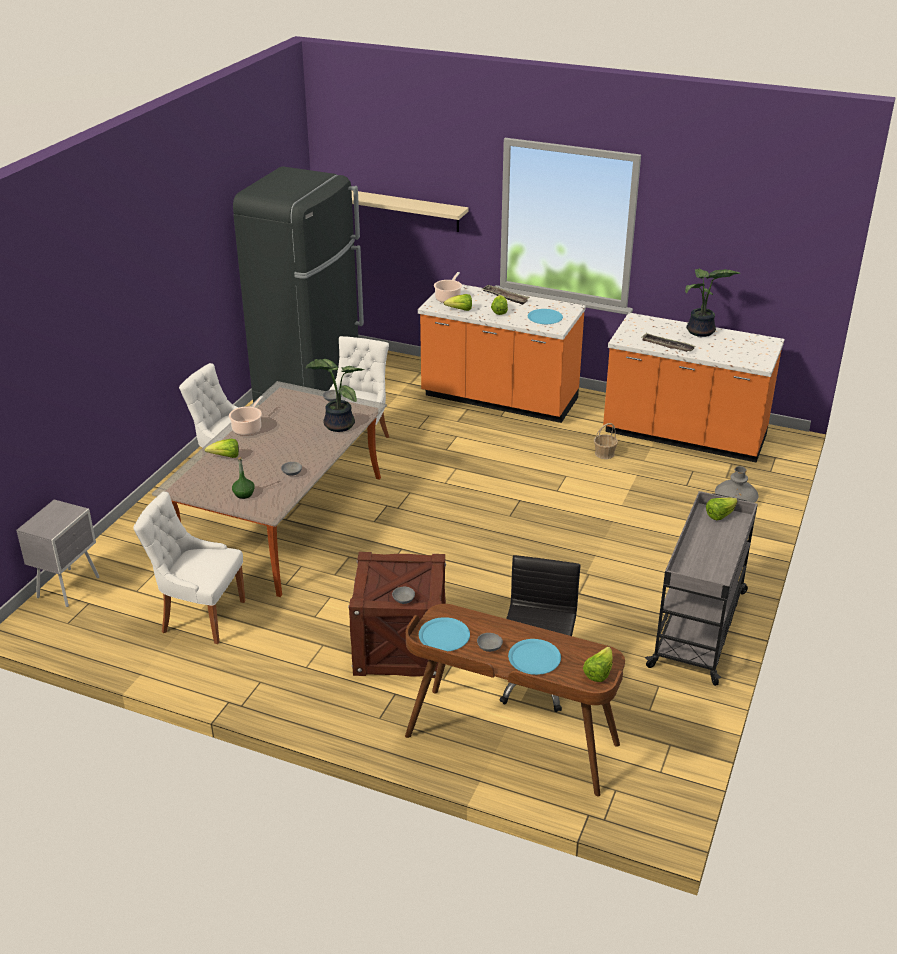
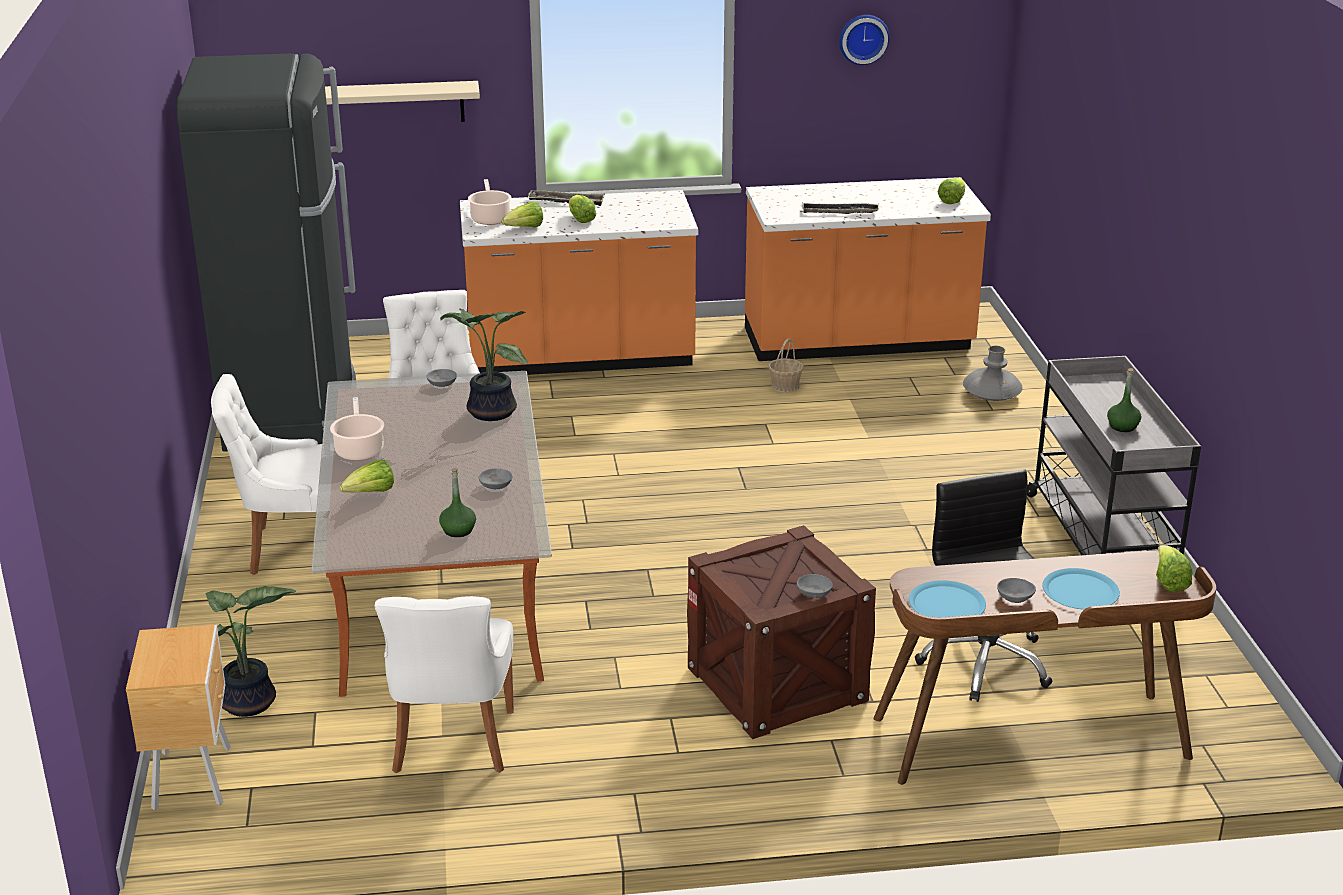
camera: 30 degrees left, 5 degrees down
(70, 587) = (194, 777): grey nightstand -> brown nightstand
(200, 616) = (452, 744): white chair -> white chair turned 75 degrees counterclockwise
(545, 317) = (649, 214): blue plate -> none
(701, 332) = (860, 190): potted plant -> potted plant (250, 705)
(705, 554) = (1122, 426): none -> green bottle
(720, 515) = (1088, 383): lettuce -> lettuce (952, 200)
(727, 225) = (863, 38): none -> wall clock

